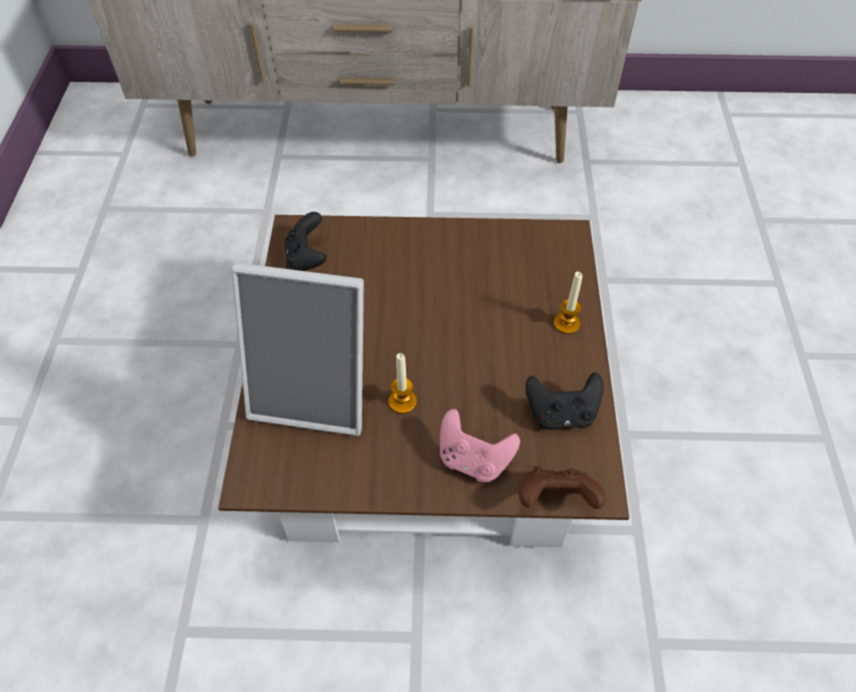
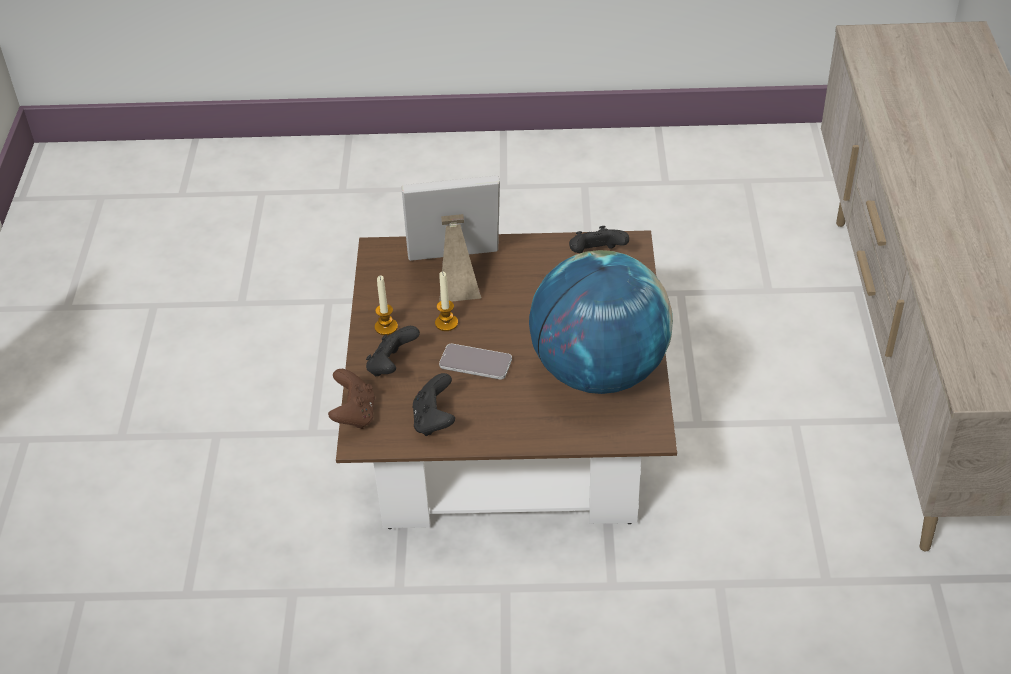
camera: 90 degrees right, 10 degrees down
(314, 392) = (455, 273): picture frame -> picture frame turned 75 degrees clockwise
(470, 373) = (475, 363): none -> phone
(473, 459) = (392, 366): pink game controller -> black game controller
(486, 267) = (599, 372): none -> globe
(566, 323) = (534, 428): candle -> candle (386, 327)

